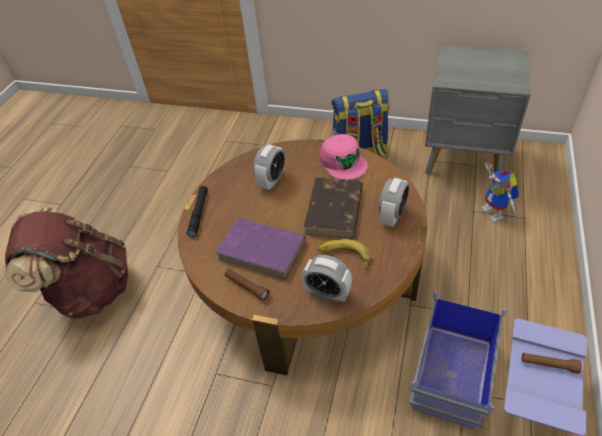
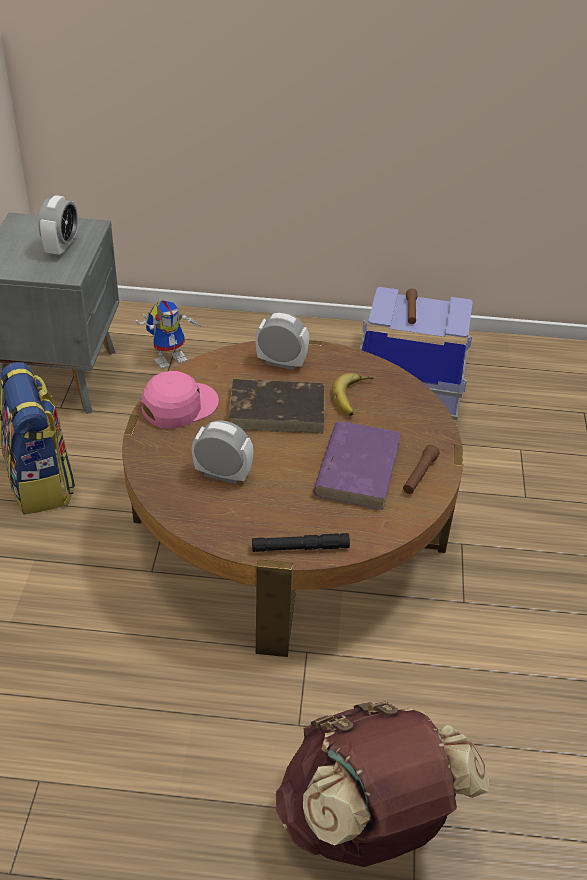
camera: 105 degrees left, 5 degrees down
(327, 293) = (409, 408): alarm clock -> alarm clock (61, 248)

